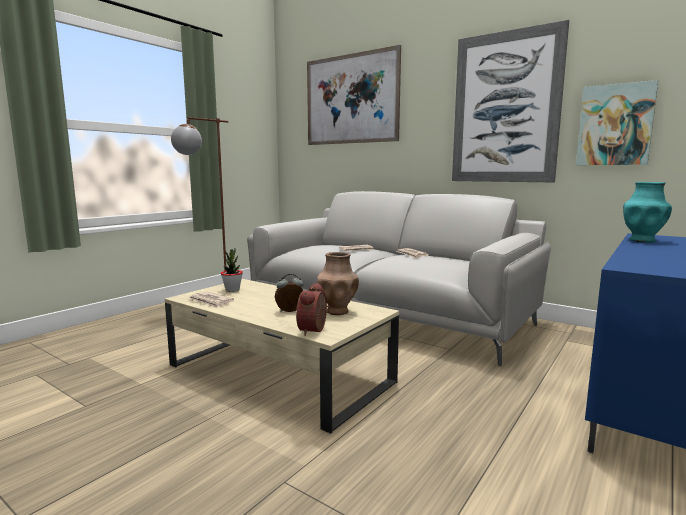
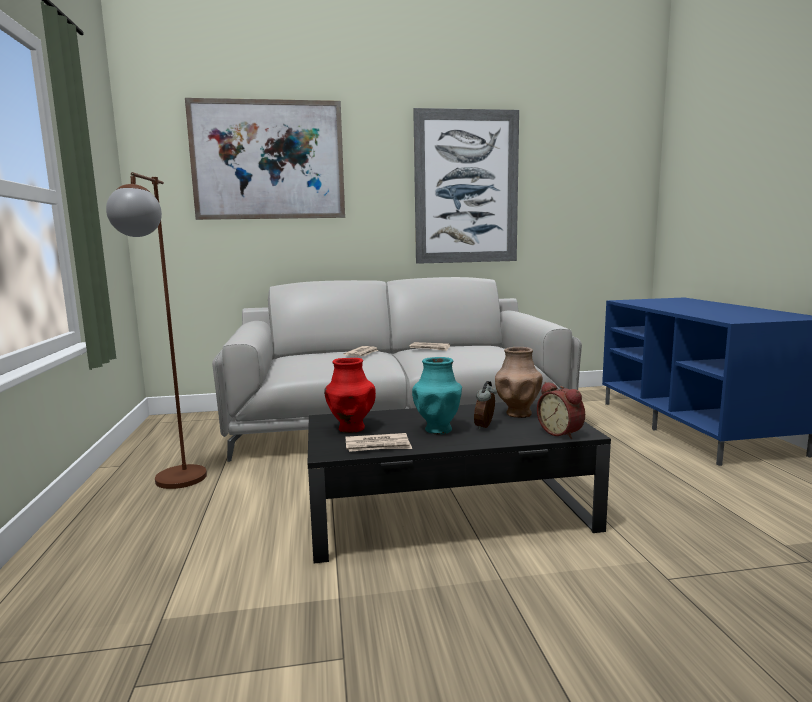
camera: 45 degrees left, 0 degrees up
(232, 290) = (351, 428): potted plant -> red vase
(279, 373) = (450, 512): beige coffee table -> black coffee table
(615, 125) = (558, 209): picture -> none
(642, 240) = (643, 304): turquoise vase -> turquoise vase (438, 429)

